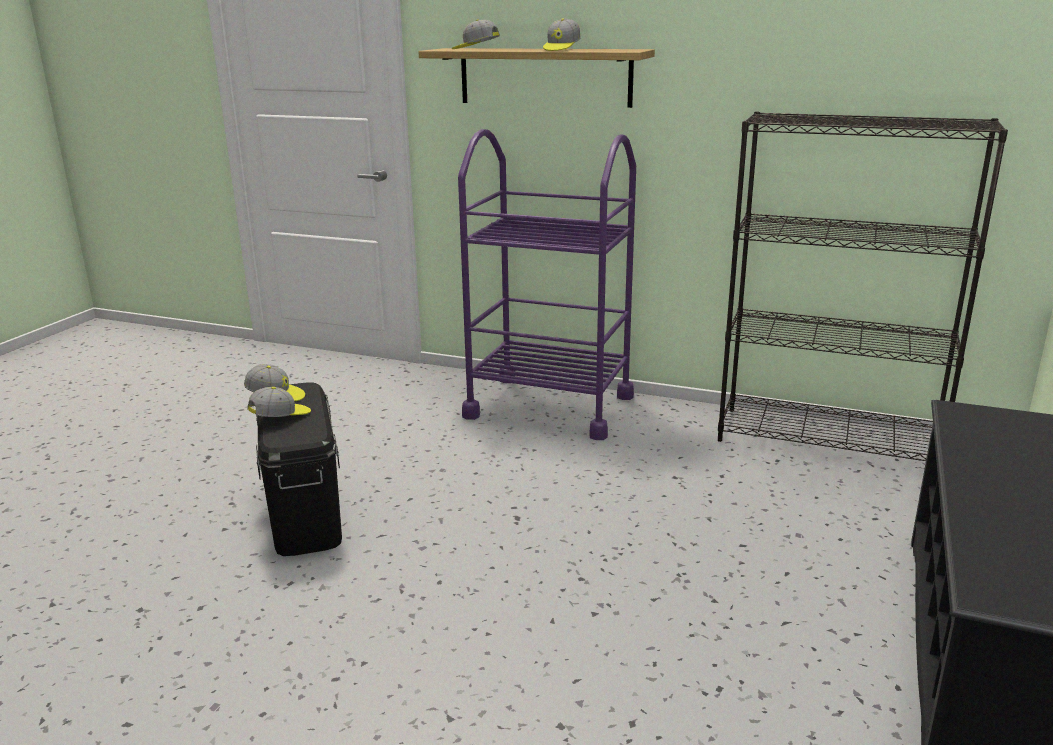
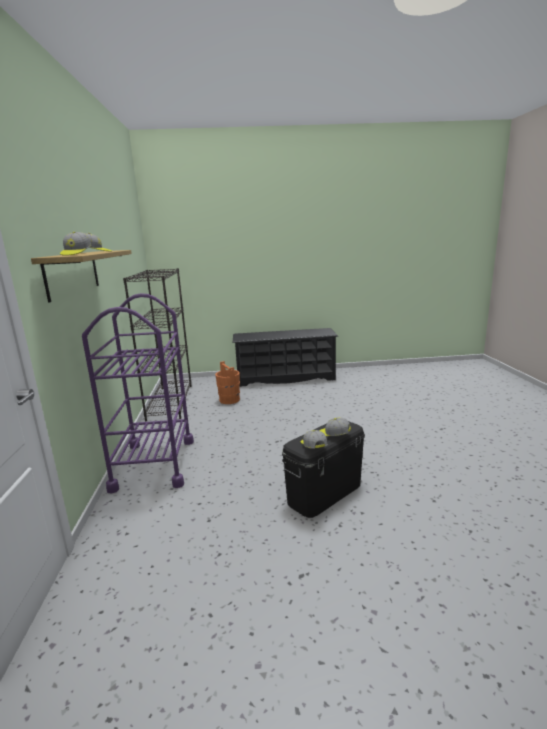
camera: 115 degrees left, 5 degrees down
(799, 509) = (229, 400): none -> orange bucket

